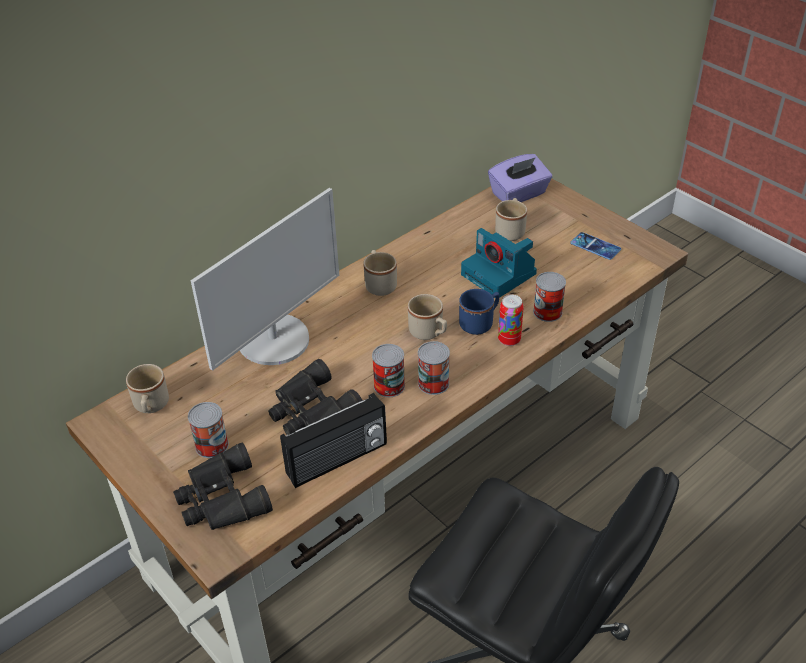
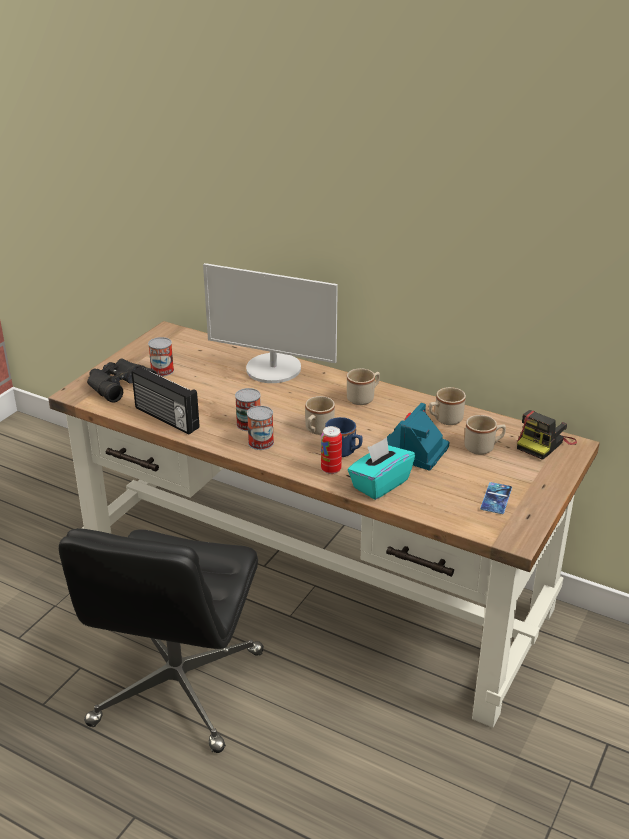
camera: 70 degrees right, 10 degrees down
(151, 407) = (188, 342): beige mug -> beige mug (444, 420)
(311, 411) = (208, 398): black binoculars -> none
(519, 194) = (544, 443): purple tissue box -> camera
(547, 312) = (380, 484): can -> turquoise tissue box

